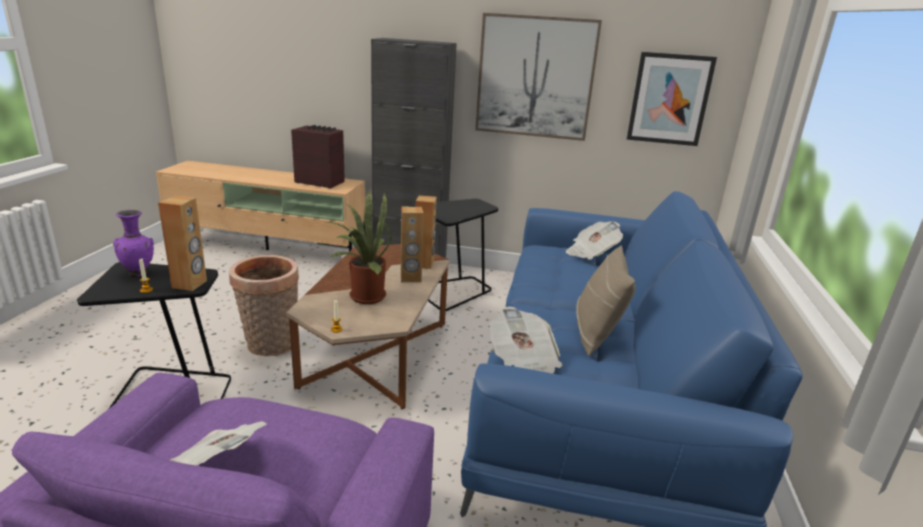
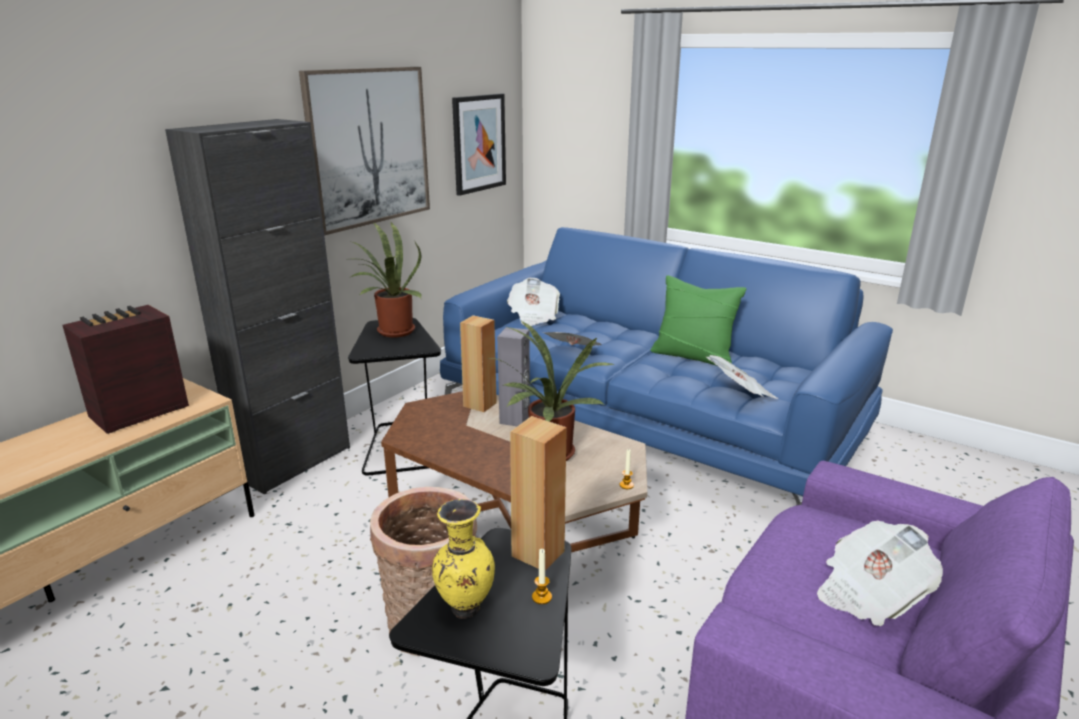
camera: 65 degrees left, 0 degrees up
(139, 273) = (464, 607): purple vase -> yellow vase
(410, 278) = (515, 419): brown speaker -> grey speaker
(465, 206) = (392, 332): none -> potted plant
(532, 279) = (573, 355): none -> newspaper
(596, 333) = (693, 356): beige pillow -> green pillow

